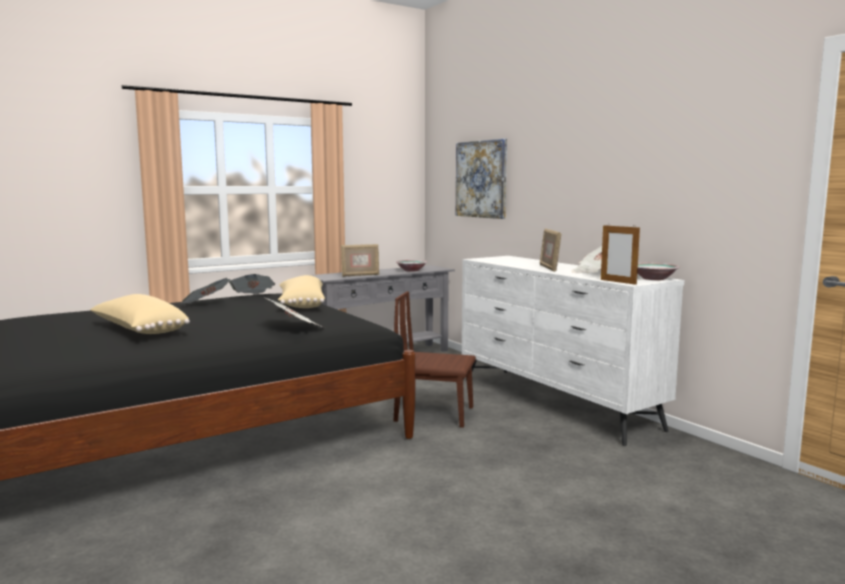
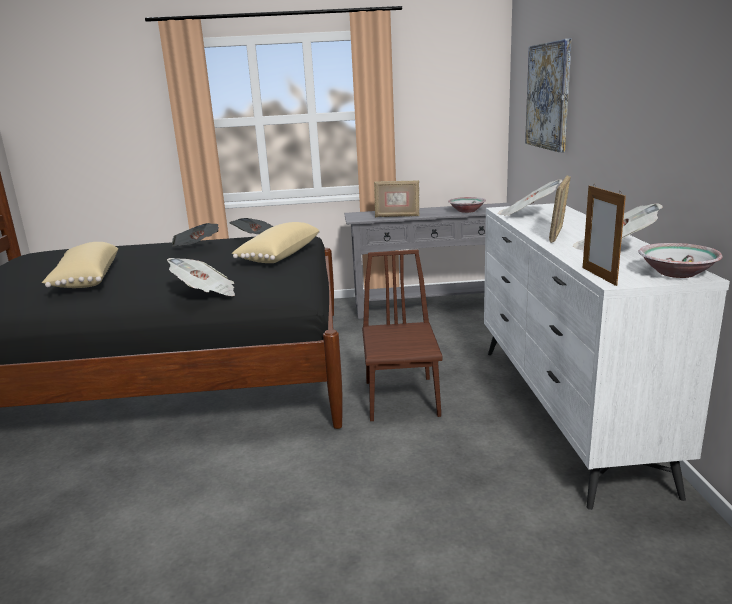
camera: 30 degrees right, 10 degrees up
(434, 414) = (401, 398): brown chair -> brown chair turned 45 degrees clockwise
(503, 261) = (527, 215): none -> newspaper

